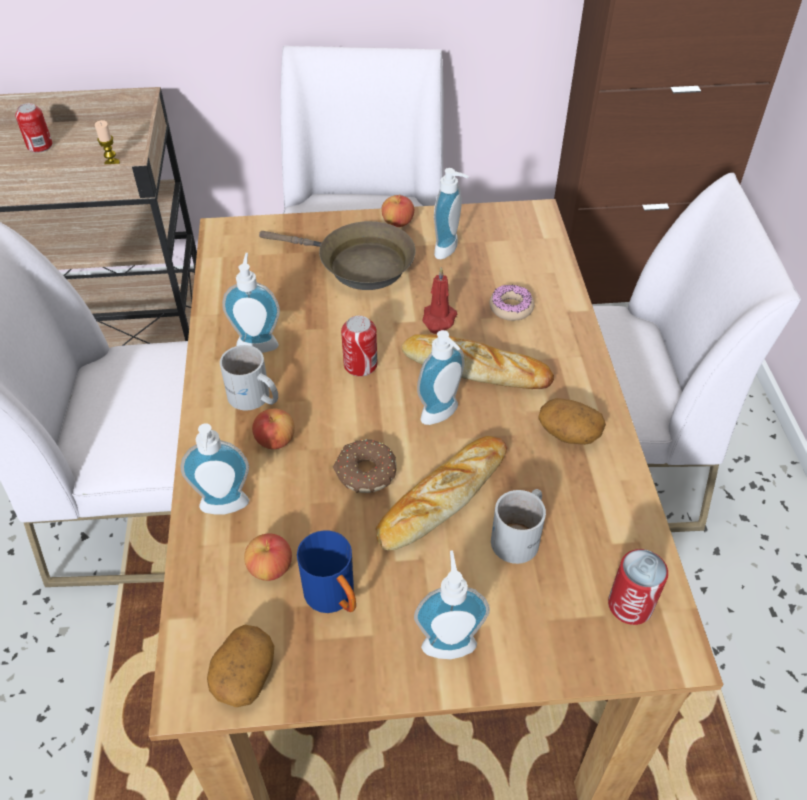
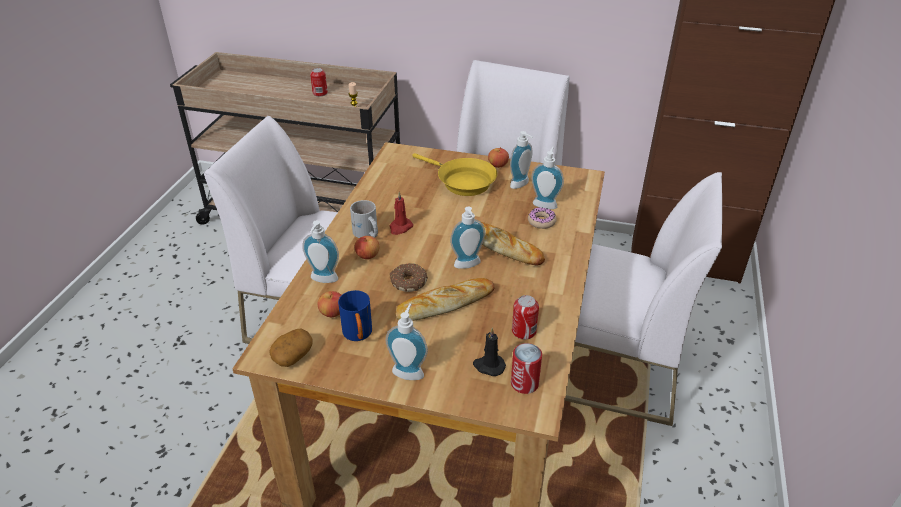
camera: 20 degrees right, 10 degrees down
(258, 342) = (384, 207): soap dispenser -> soap dispenser (545, 203)
(358, 265) = (462, 182): brown frying pan -> yellow frying pan
(360, 365) = (435, 231): can -> can (524, 331)
(438, 320) = (493, 218): red candle -> red candle (400, 227)
(521, 536) = (480, 334): white mug -> none
(563, 590) = (488, 366): none -> black candle
(568, 433) = (539, 291): potato -> none

